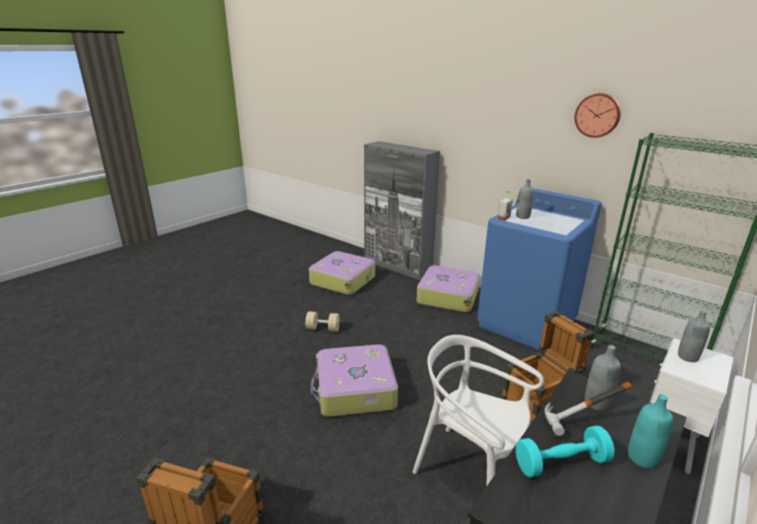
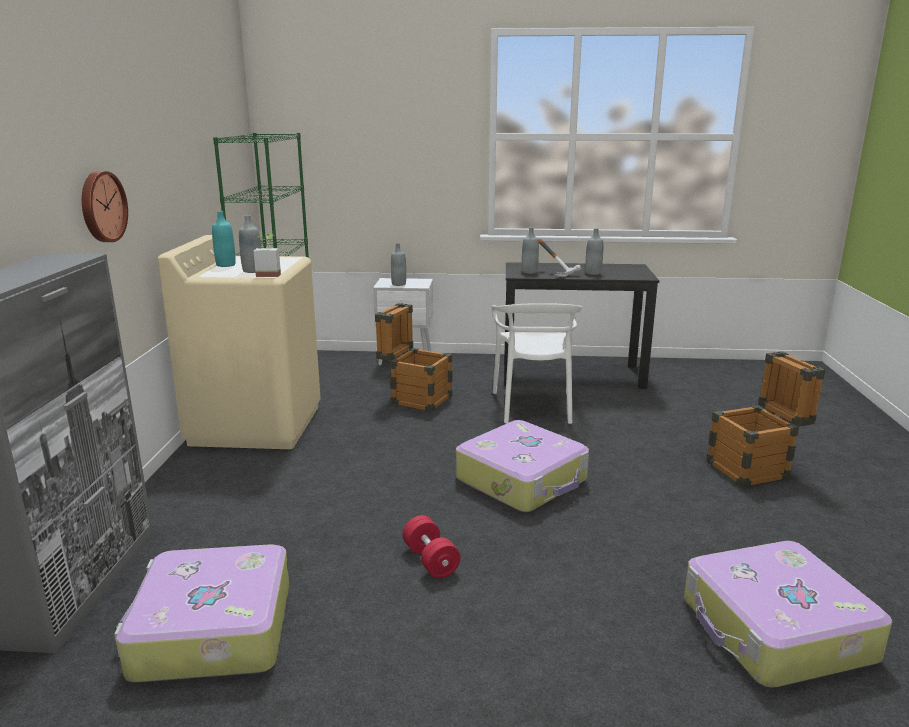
camera: 125 degrees left, 5 degrees down
(323, 329) = (431, 560): beige dumbbell -> red dumbbell
(447, 296) = (211, 490): suitcase -> suitcase (775, 631)
(527, 323) = (256, 424): blue washing machine -> beige washing machine
(561, 463) = (593, 273): turquoise dumbbell -> grey bottle
(597, 115) = (175, 125): wall clock -> wall clock (101, 206)
(642, 458) = (557, 265): turquoise bottle -> turquoise bottle (226, 265)

